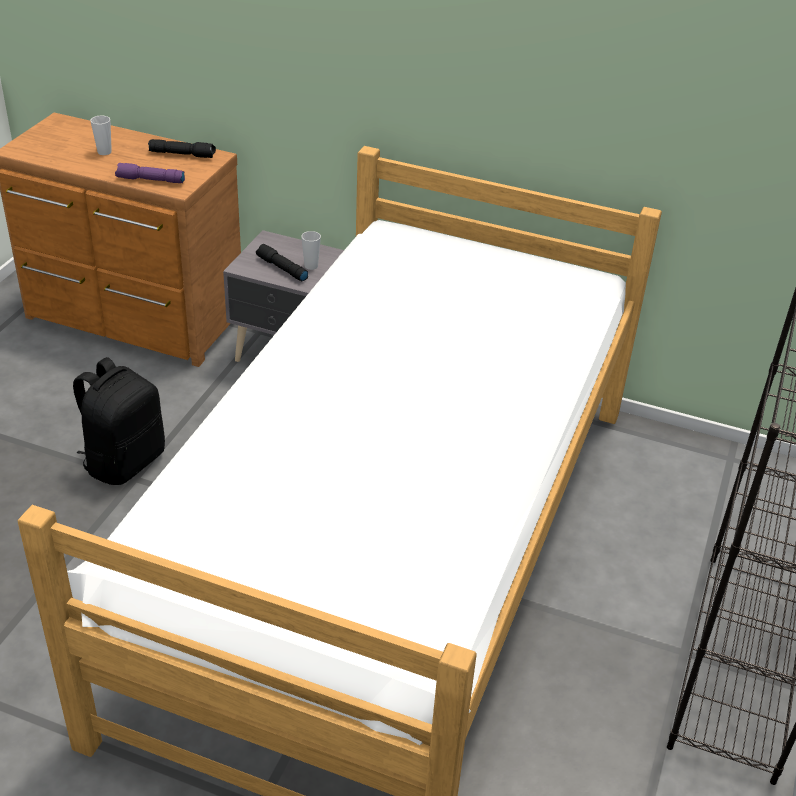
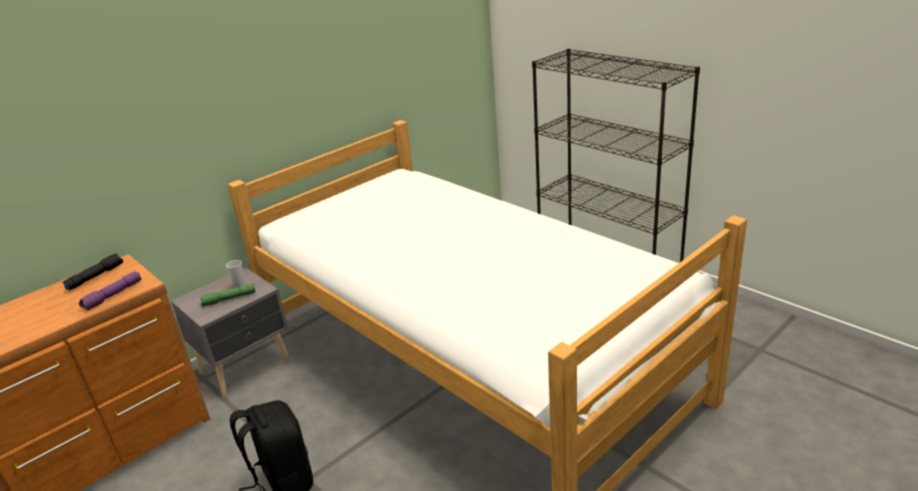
camera: 60 degrees left, 10 degrees down
(104, 152) = (34, 315): cup -> none
(281, 268) = (228, 299): black flashlight -> green flashlight

